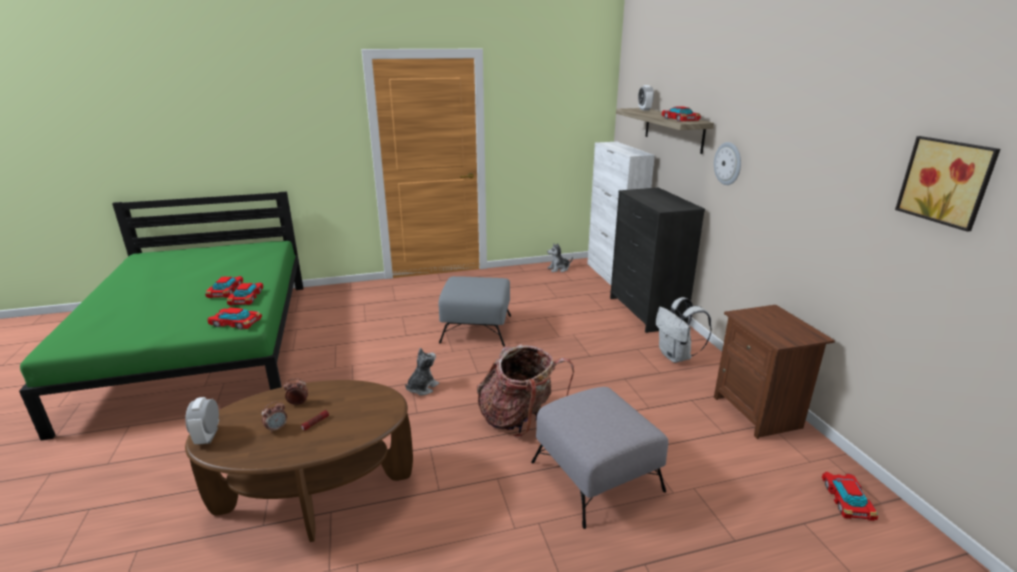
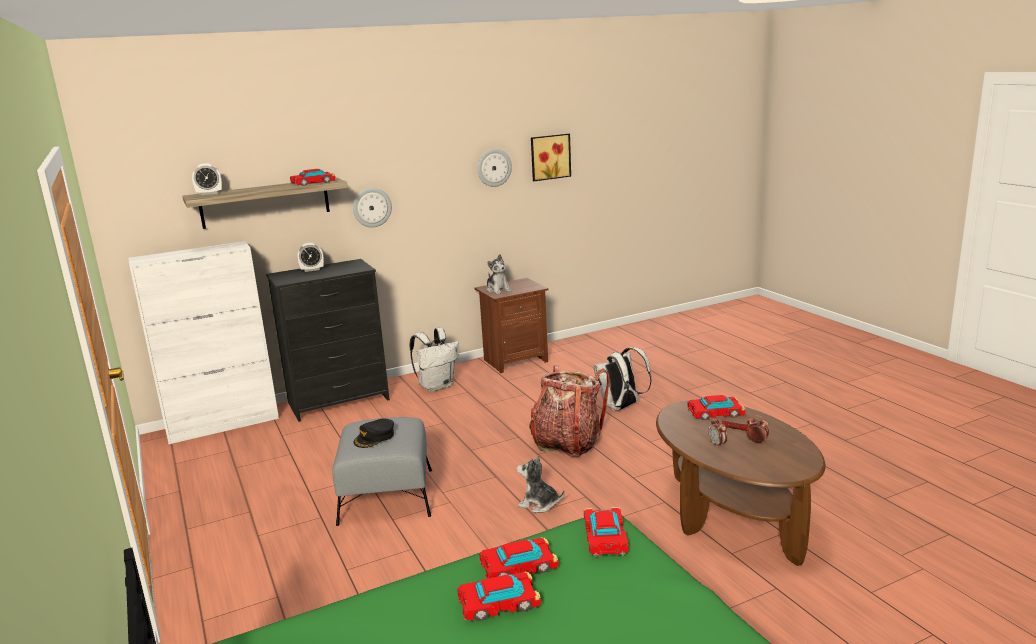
camera: 100 degrees left, 5 degrees down
(208, 436) = (797, 469): alarm clock -> alarm clock (312, 270)
(470, 282) = (375, 437): none -> black cap
(558, 269) = (181, 463): plush toy -> plush toy (498, 290)
(596, 475) = (621, 407): grey ottoman -> white backpack
(847, 500) = (594, 344): toy car -> toy car (715, 413)
(853, 166) = (494, 167): none -> wall clock

